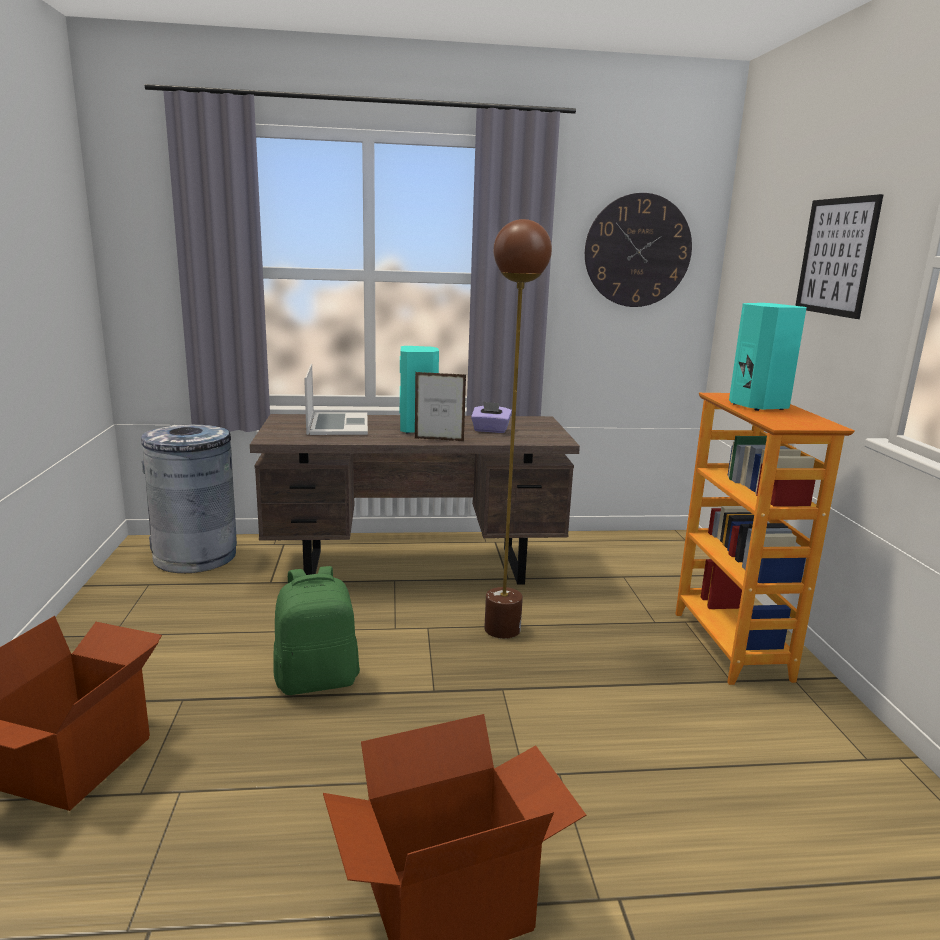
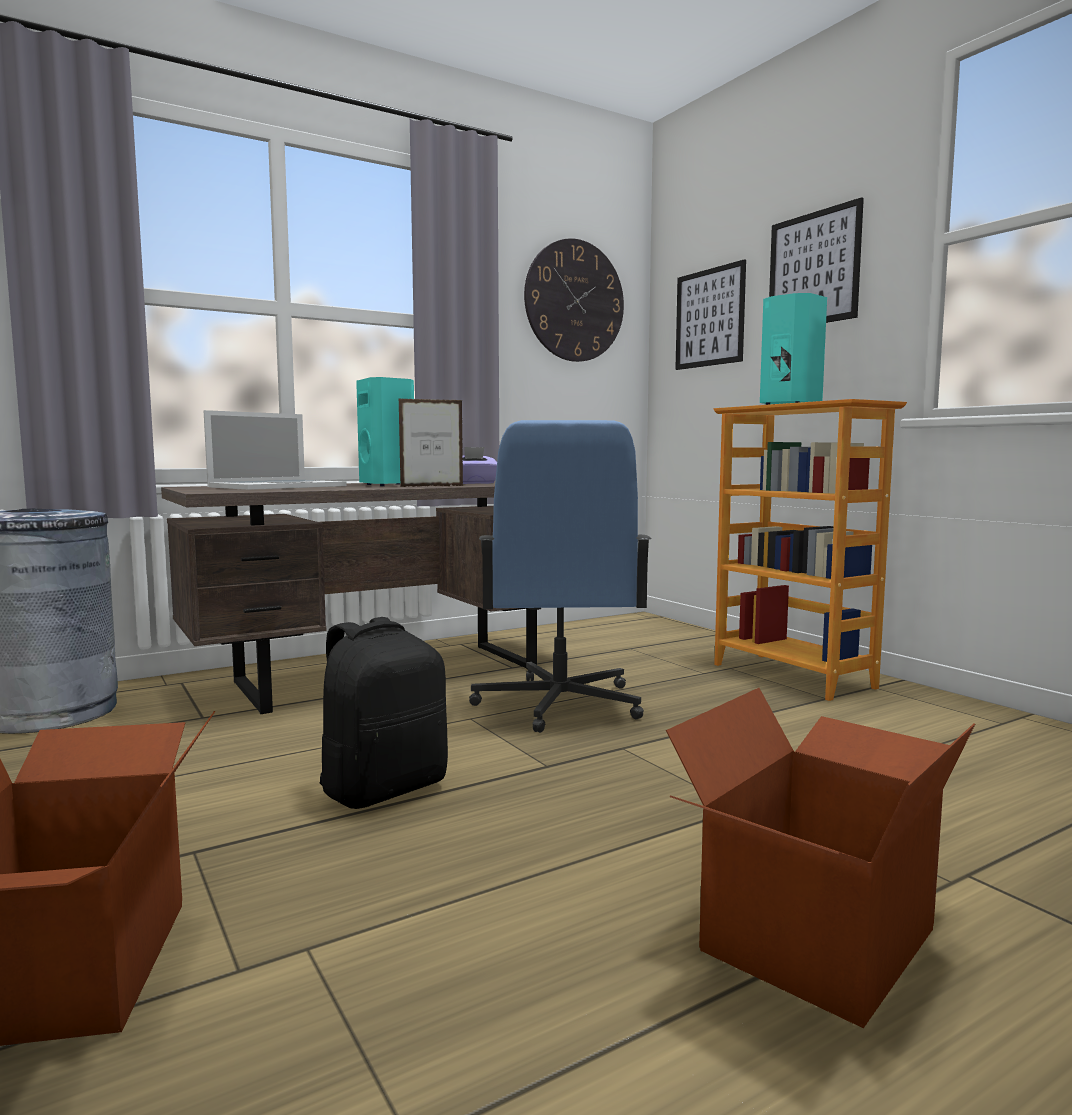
camera: 25 degrees left, 10 degrees down
(317, 680) = (384, 788): green backpack -> black backpack
(337, 424) = (277, 486): laptop -> laptop turned 75 degrees clockwise
(502, 629) = (558, 704): brown floor lamp -> blue office chair
(760, 277) = (709, 317): none -> picture

